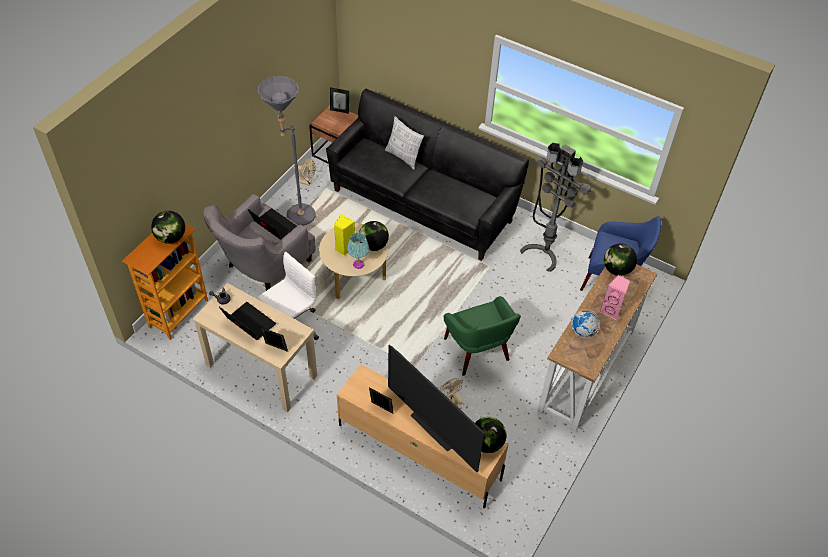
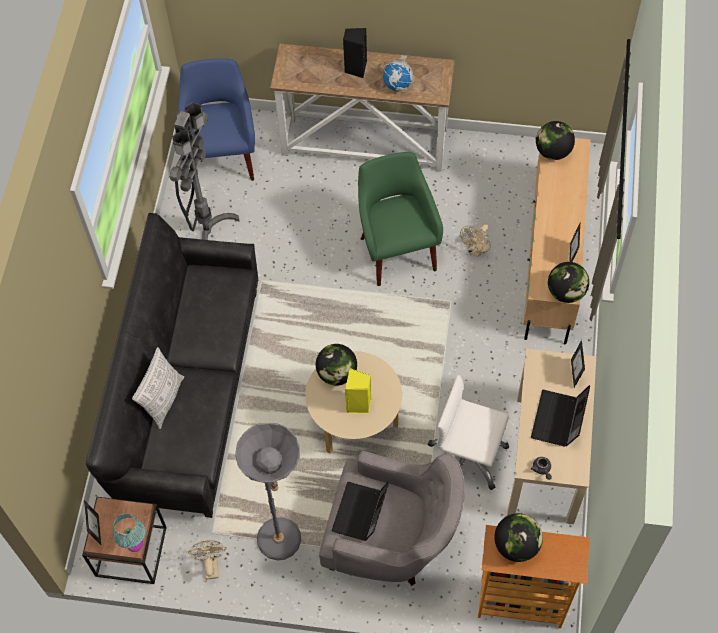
camera: 110 degrees left, 10 degrees up
(358, 264) = (376, 377): turquoise table lamp -> turquoise table lamp (134, 544)
(432, 430) = (567, 201): television -> none
(478, 353) = (397, 248): green armchair -> green armchair turned 60 degrees counterclockwise
(611, 310) = (355, 68): pink speaker -> black speaker
(617, 270) = (294, 78): globe -> globe (566, 292)

